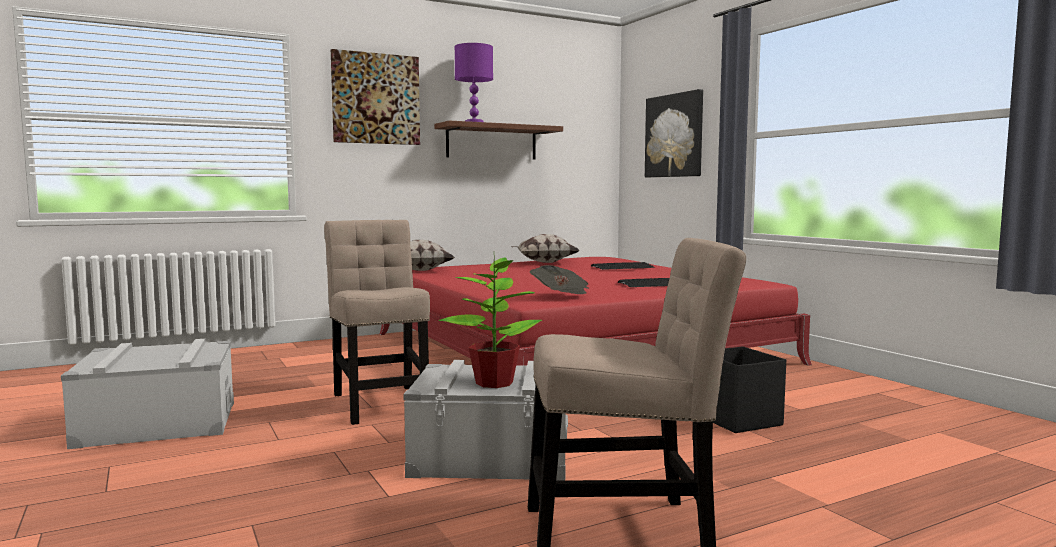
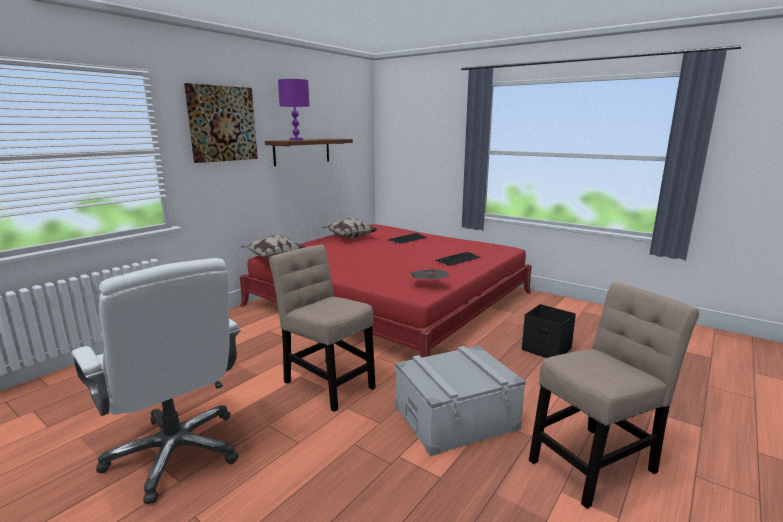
camera: 25 degrees left, 10 degrees up
(158, 424) = (176, 452): grey storage box -> white office chair
(494, 382) = (467, 376): potted plant -> none
(674, 136) = (423, 145): picture -> none

